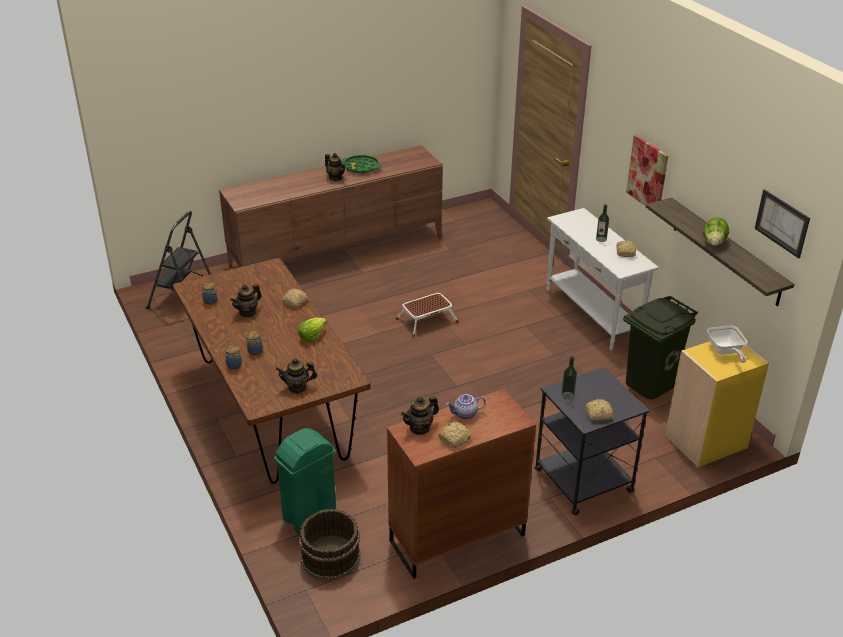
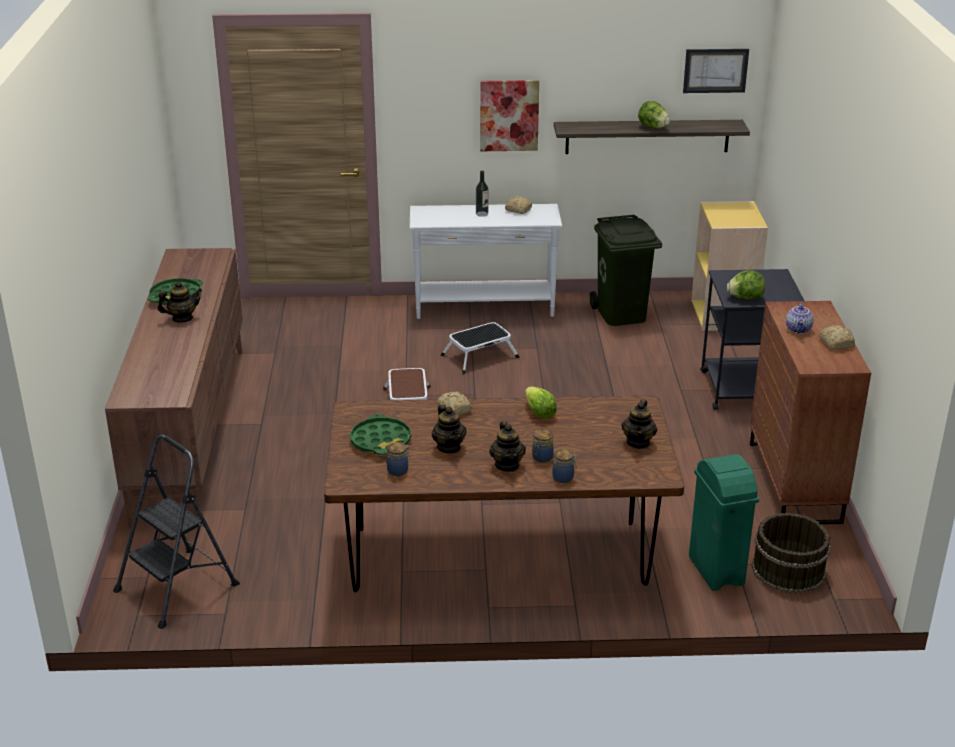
camera: 65 degrees left, 5 degrees down
(241, 286) = (381, 441): none -> green tray
(420, 428) = (810, 357): teapot -> teapot (507, 465)
(518, 332) = (480, 356): none -> black step ladder
(567, 395) = (745, 298): bottle -> lettuce
(597, 414) = (782, 292): bread -> none
(725, 352) = (727, 212): frying pan -> none

